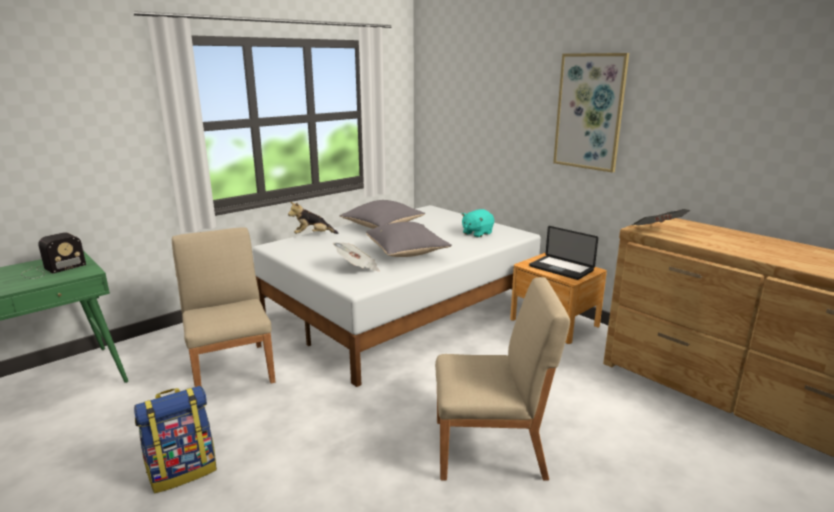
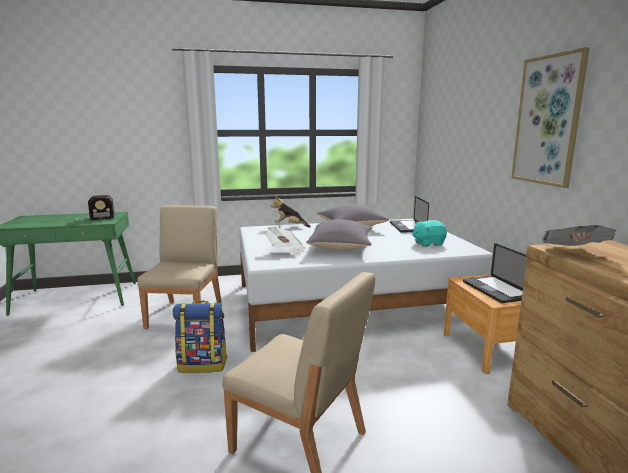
camera: 30 degrees right, 5 degrees down
(183, 471) = (83, 371): backpack -> backpack (203, 364)
(435, 217) = (407, 227): none -> laptop

